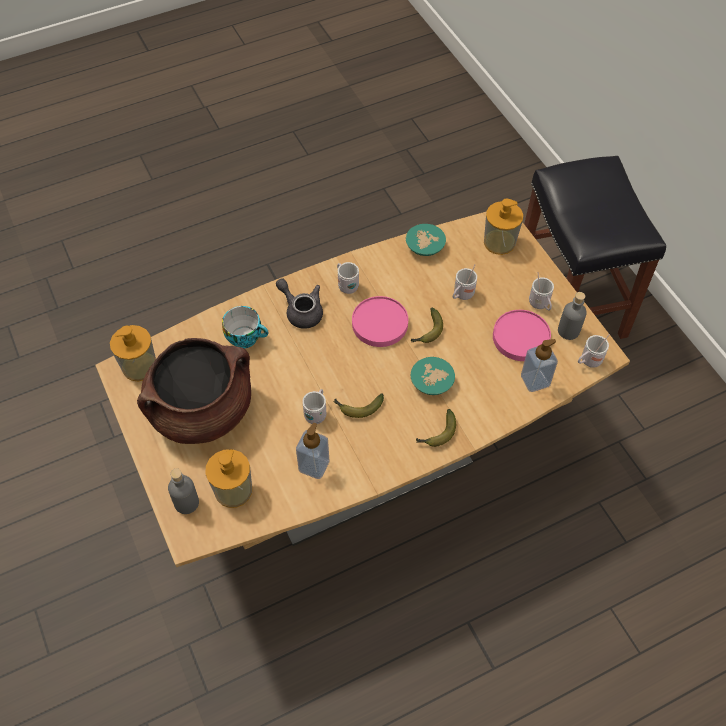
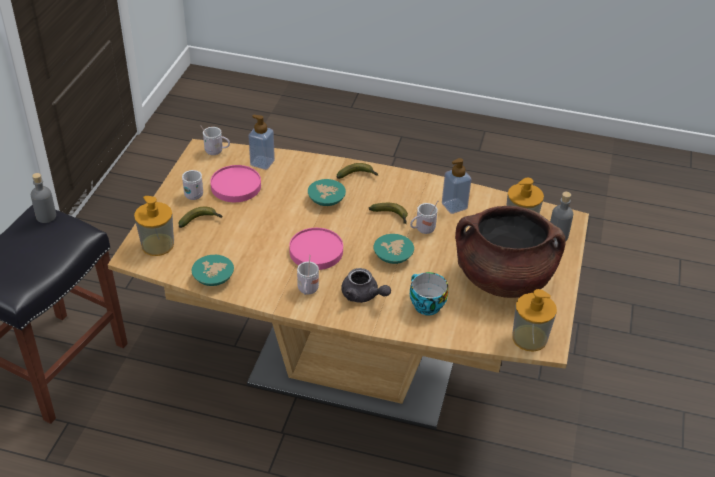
camera: 140 degrees left, 15 degrees down
(301, 311) = (363, 295): grey teapot -> grey teapot turned 45 degrees counterclockwise
(314, 366) = (394, 255): none -> turquoise bowl
(427, 332) = (290, 226): banana -> banana (201, 221)
(461, 295) = (236, 231): white mug -> none
(568, 331) = (201, 171): grey bottle -> grey bottle (46, 216)

